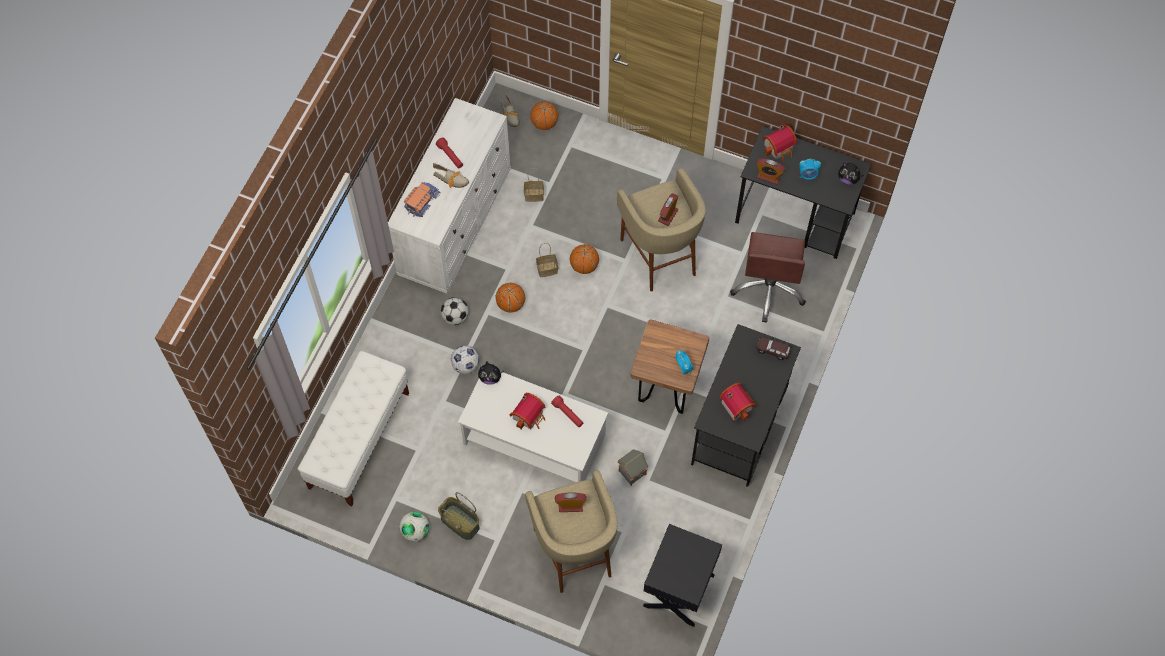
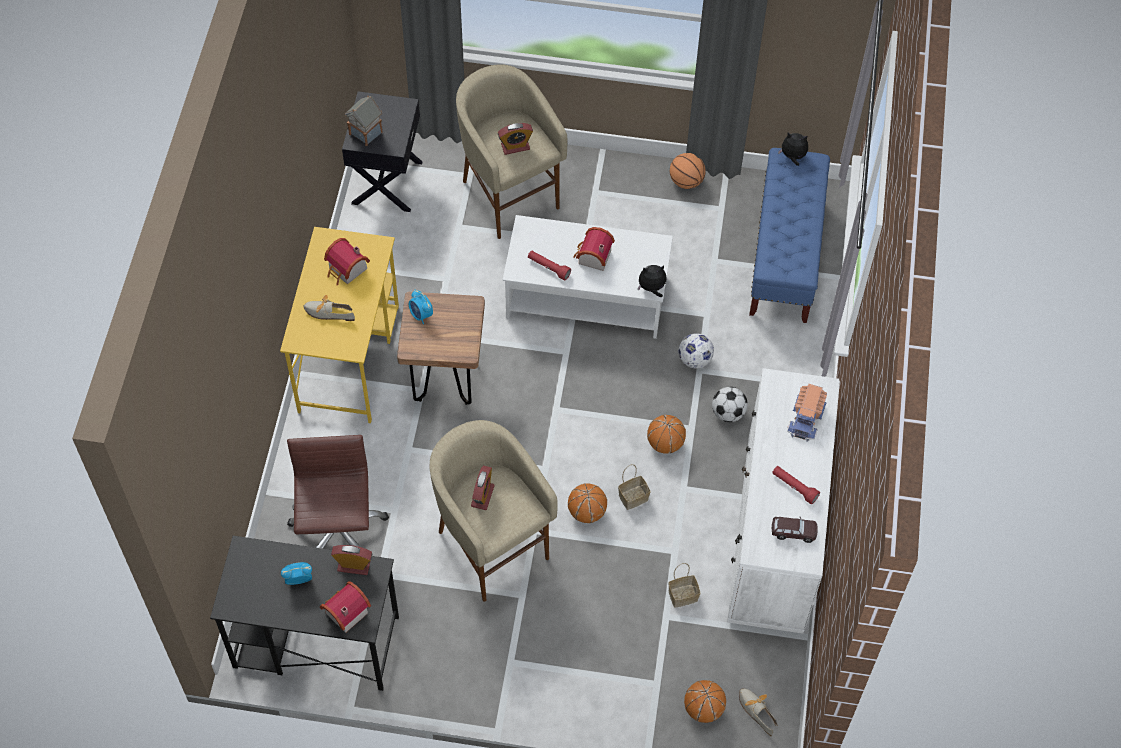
camera: 165 degrees right, 5 degrees down
(359, 440) = (785, 256): white bench -> blue bench
(415, 531) = (686, 181): football -> basketball
(452, 179) = (779, 455): shoe -> shoe (327, 312)
(459, 523) = (642, 198): basket -> none
(631, 473) = (465, 283): toy house -> toy house (366, 132)
(739, 427) = (349, 357): black desk -> yellow desk
(773, 350) = (313, 339): brown toy car -> brown toy car (793, 532)
(848, 179) = (241, 586): plush toy -> plush toy (793, 157)

